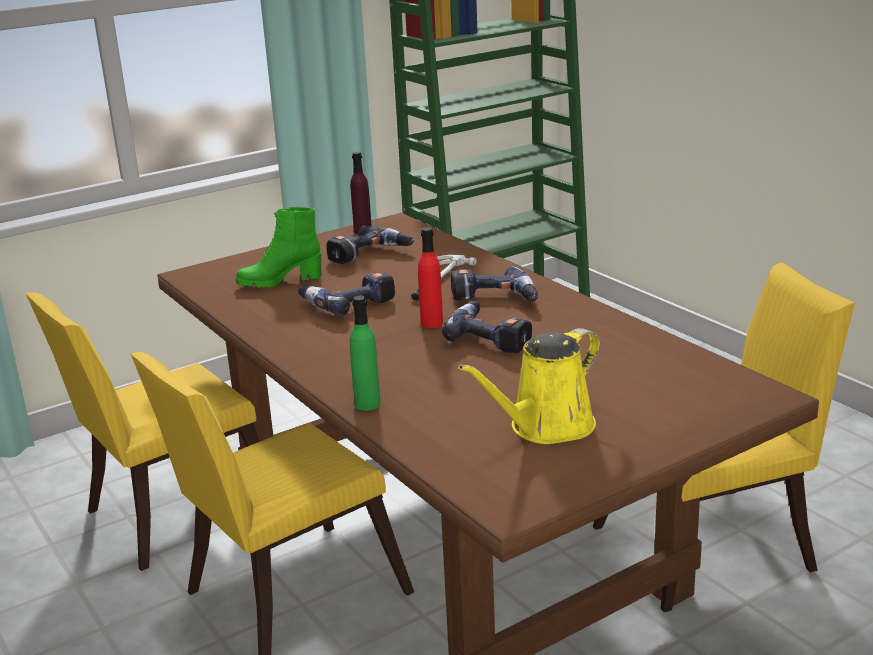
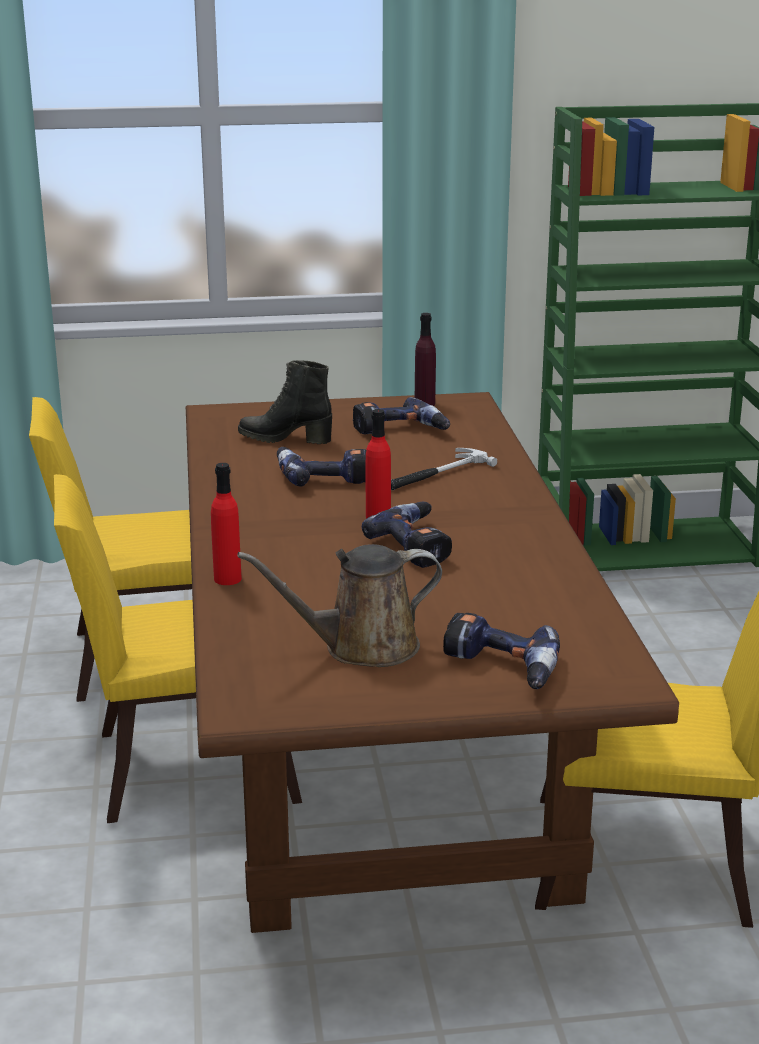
camera: 25 degrees right, 0 degrees up
(280, 281) = (285, 439): green boot -> black boot
(367, 404) = (227, 579): green bottle -> red bottle
(493, 300) = (468, 508): power drill -> power drill (499, 669)
(546, 428) = (362, 647): yellow watering can -> brown watering can

